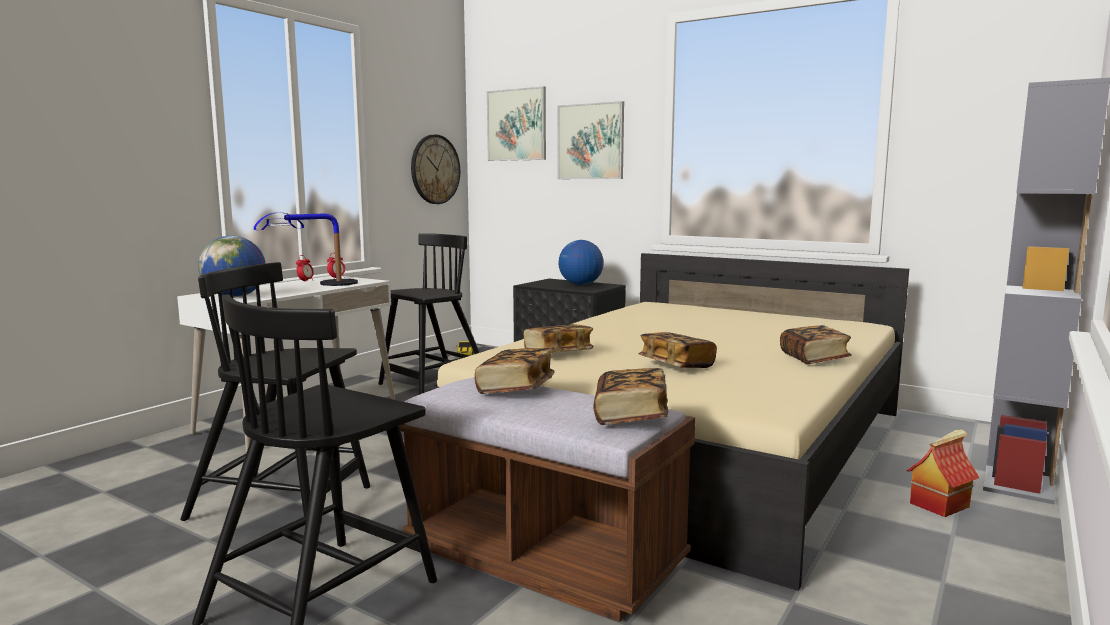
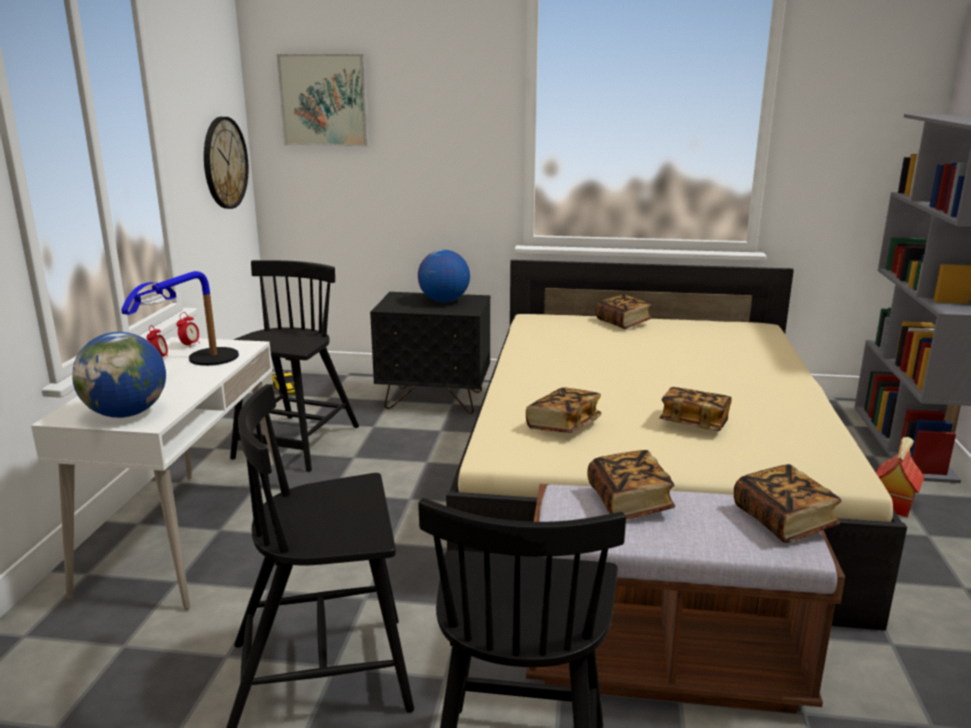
camera: 25 degrees left, 10 degrees up
(590, 141) = (430, 126): picture -> none
(814, 359) = (786, 389): book -> book (623, 322)

